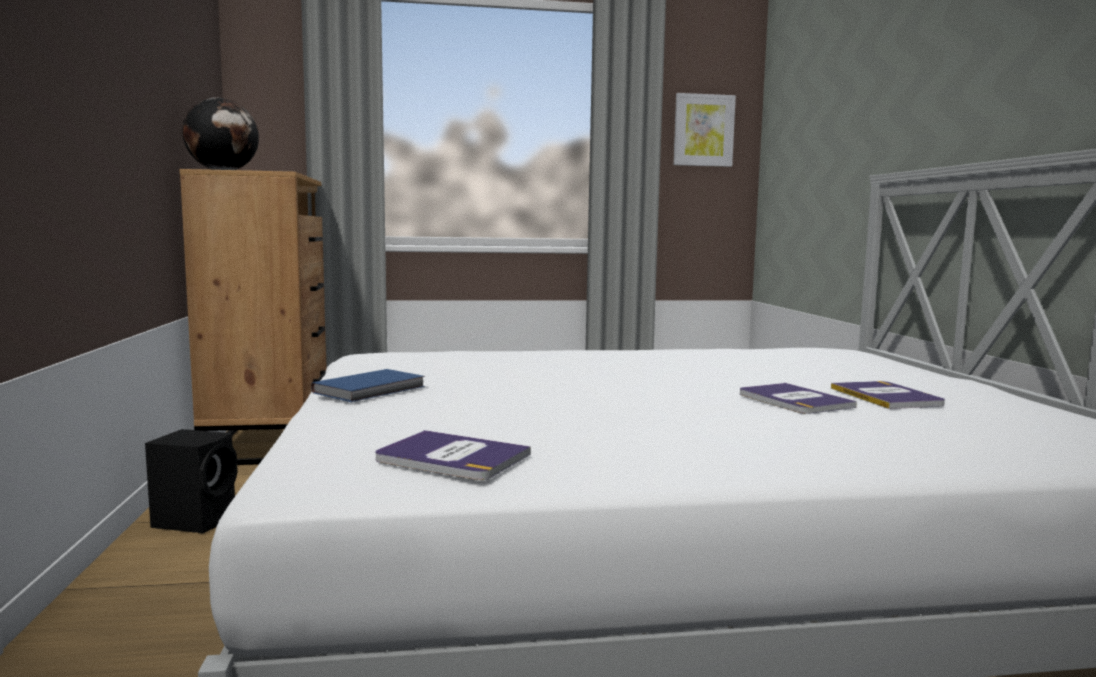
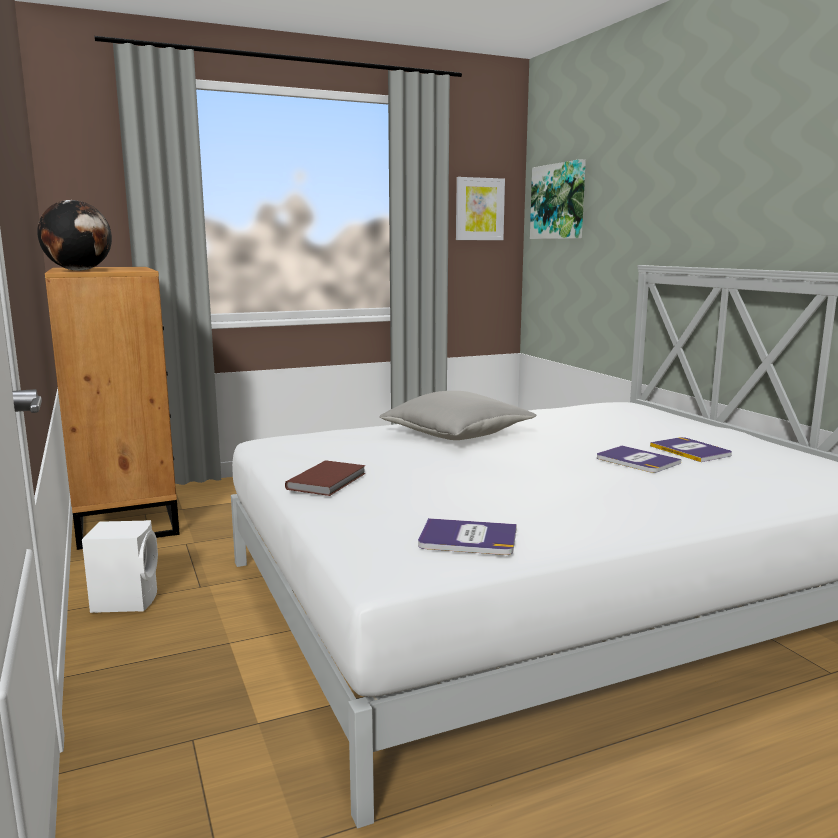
camera: 15 degrees left, 5 degrees up
(197, 520) = (126, 600): black speaker -> white speaker
(372, 389) = (329, 481): blue book -> brown book
(586, 362) = (457, 434): none -> grey pillow
(794, 115) = (559, 201): none -> picture

